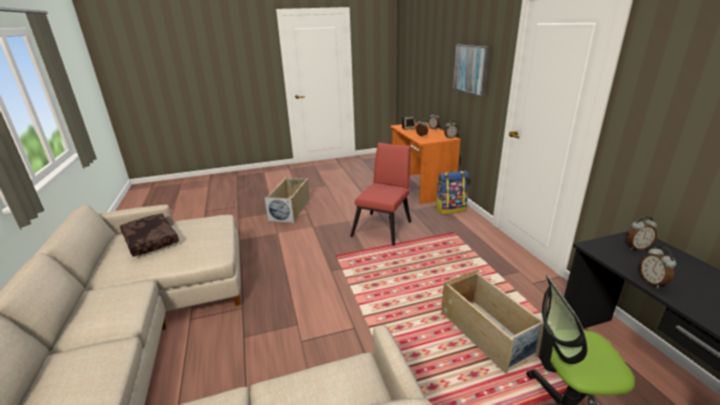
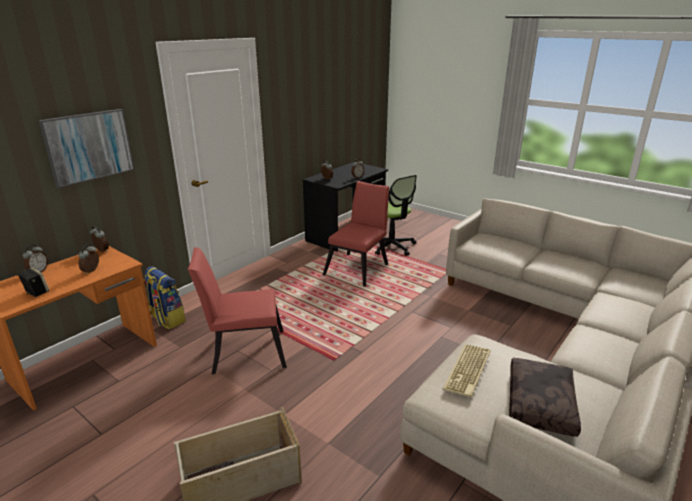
camera: 125 degrees left, 0 degrees up
(207, 233) = (468, 371): none -> keyboard
(487, 334) = (359, 268): beige storage box -> red chair

